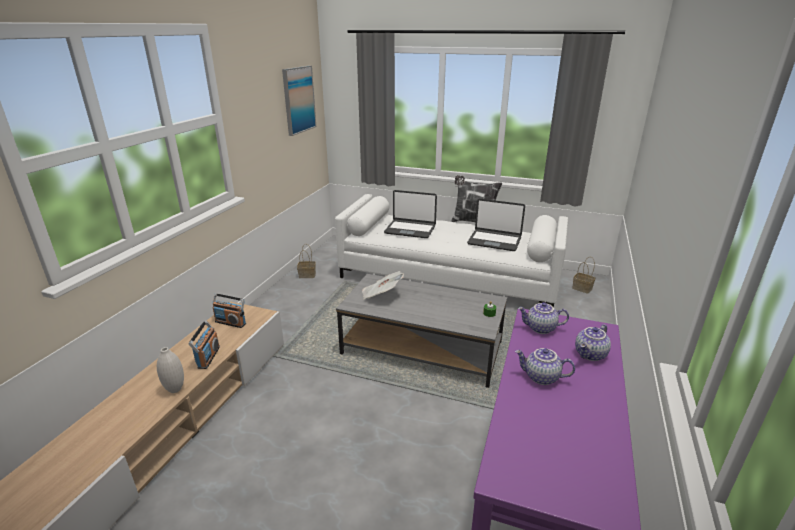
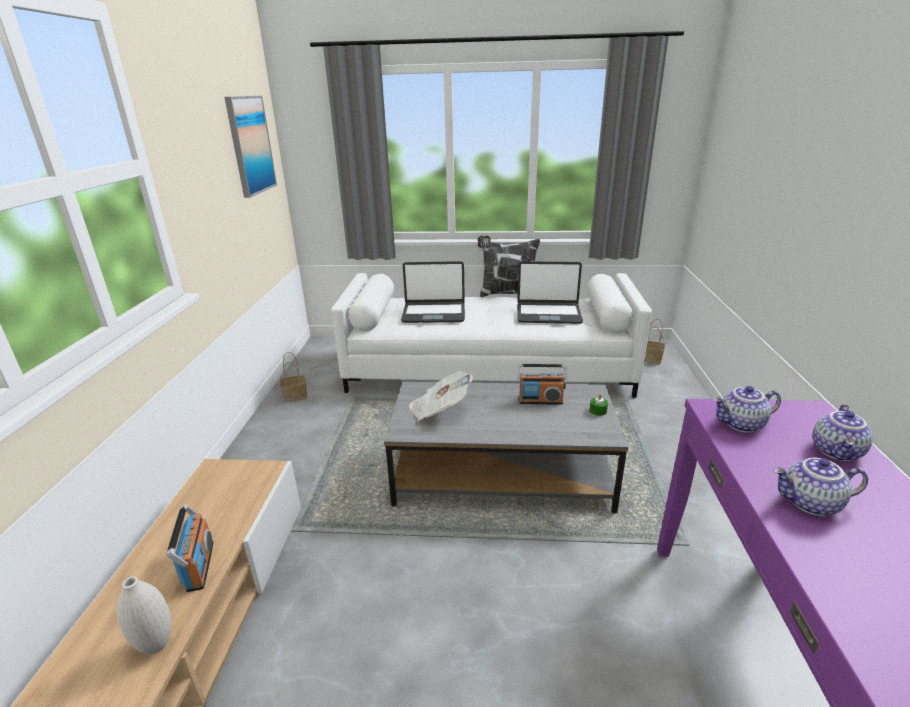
camera: 15 degrees left, 0 degrees up
(231, 322) = (217, 495): radio -> radio (540, 401)

